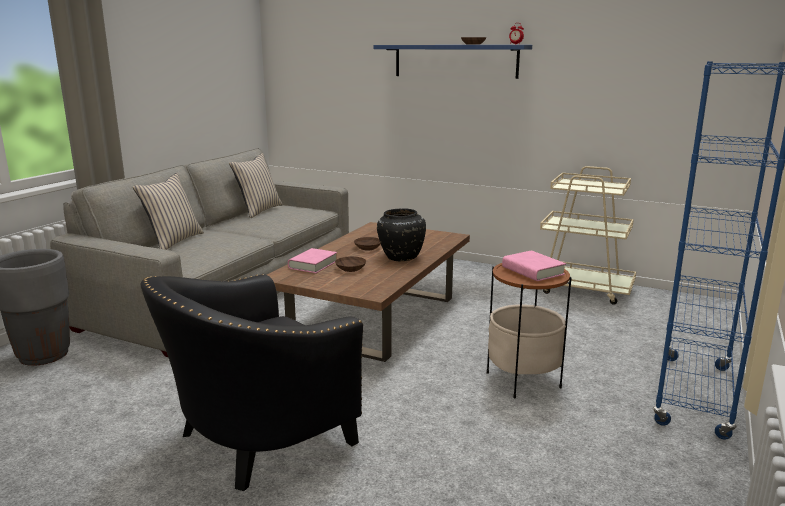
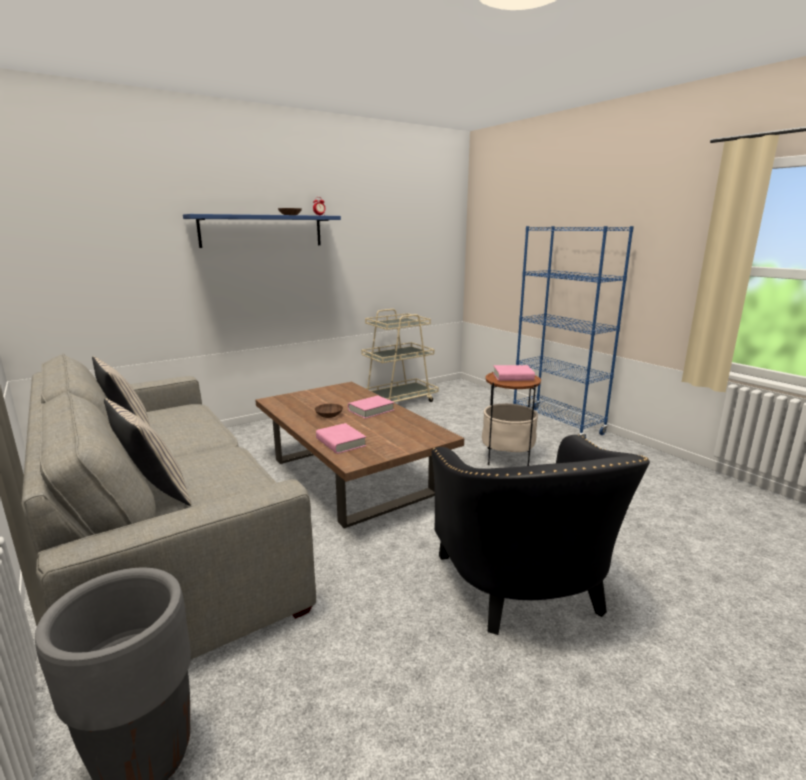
camera: 60 degrees left, 0 degrees up
(351, 269) = (375, 431): brown bowl -> none
(400, 257) = (371, 410): black vase -> pink book

